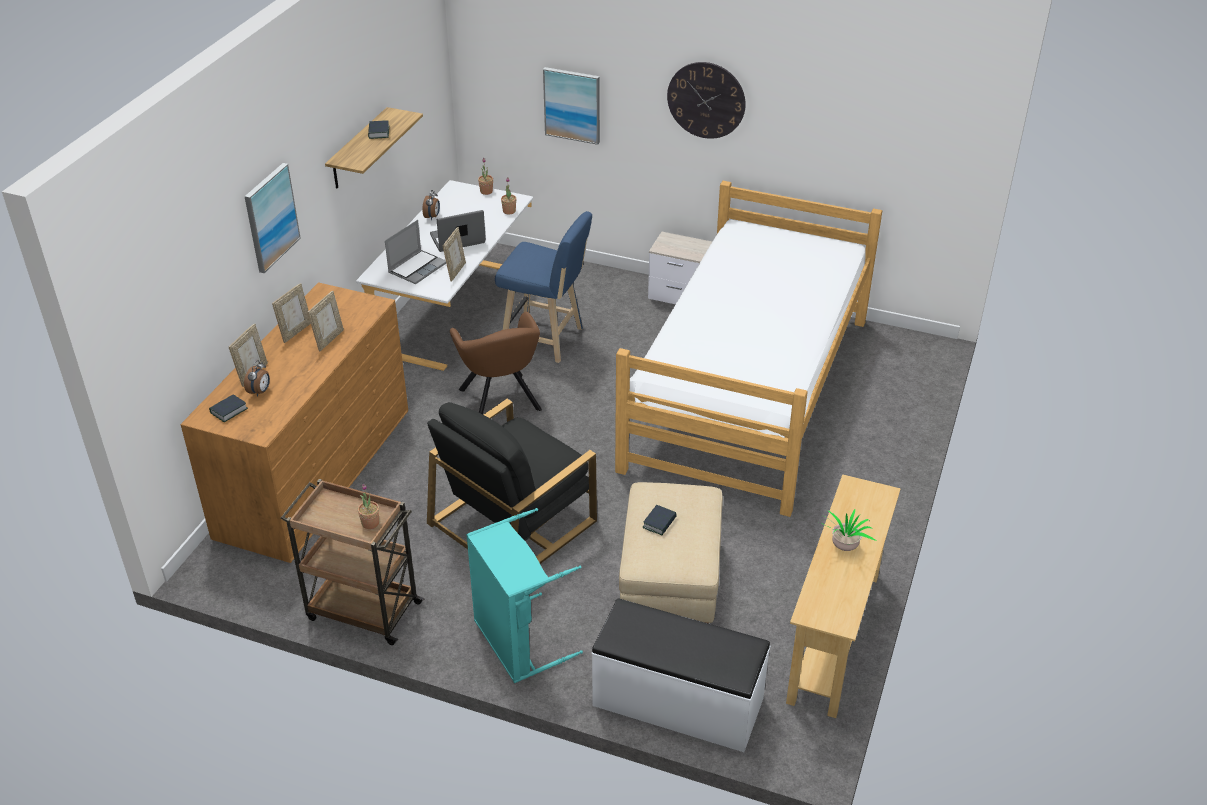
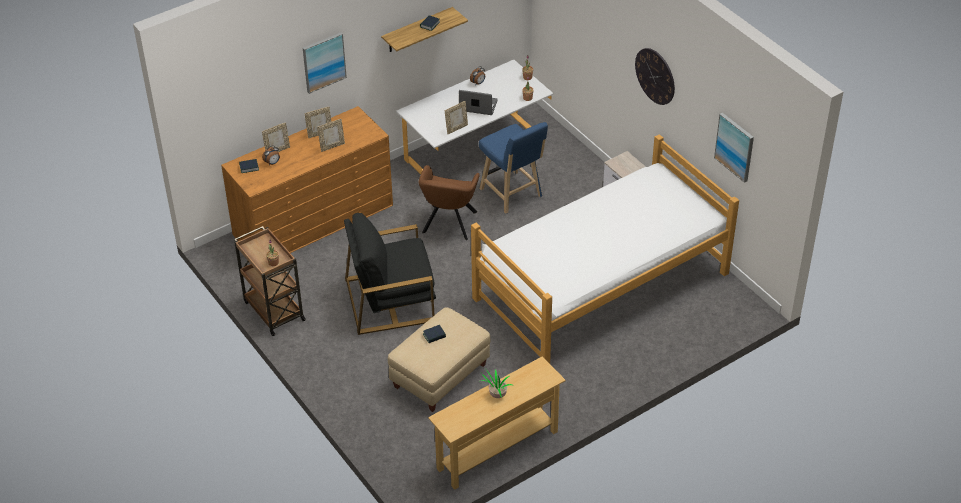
camera: 35 degrees right, 5 degrees up
(417, 268) = (437, 116): laptop -> none
(516, 642) = (333, 366): turquoise laundry basket -> none
(572, 105) = (589, 42): picture -> picture (735, 147)
(677, 703) = (382, 439): white bench -> none

